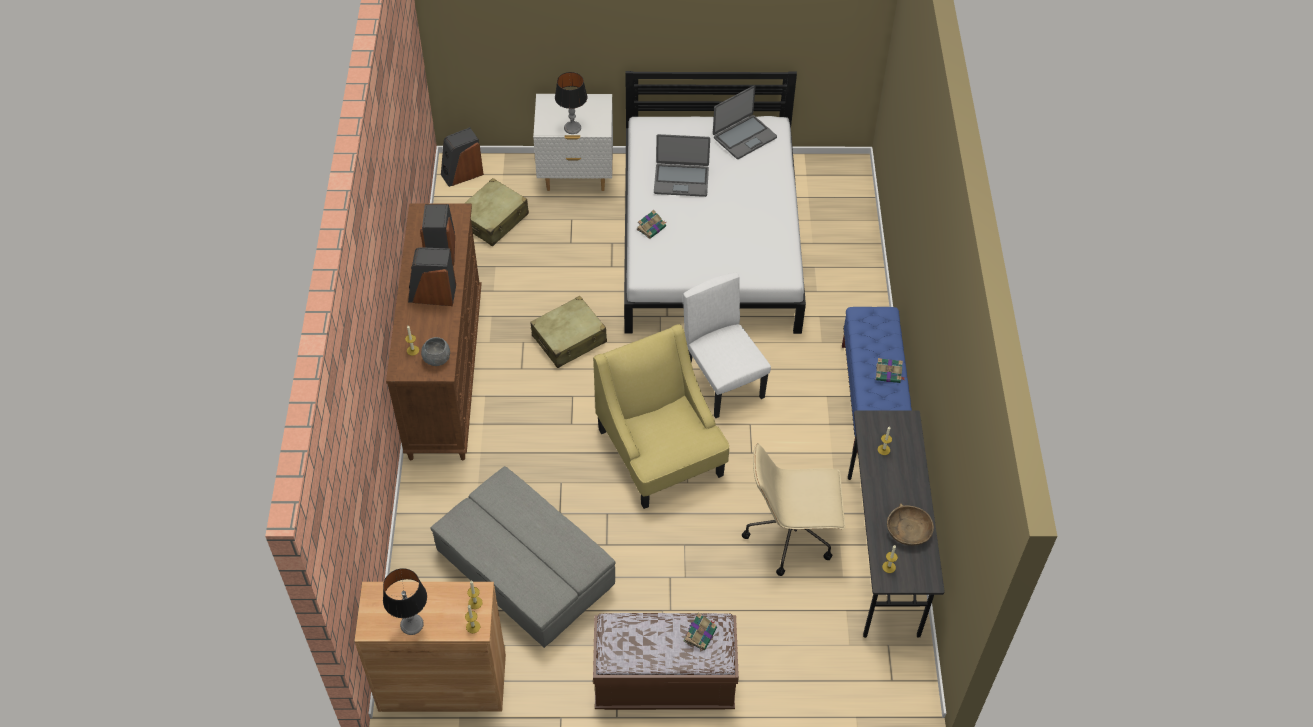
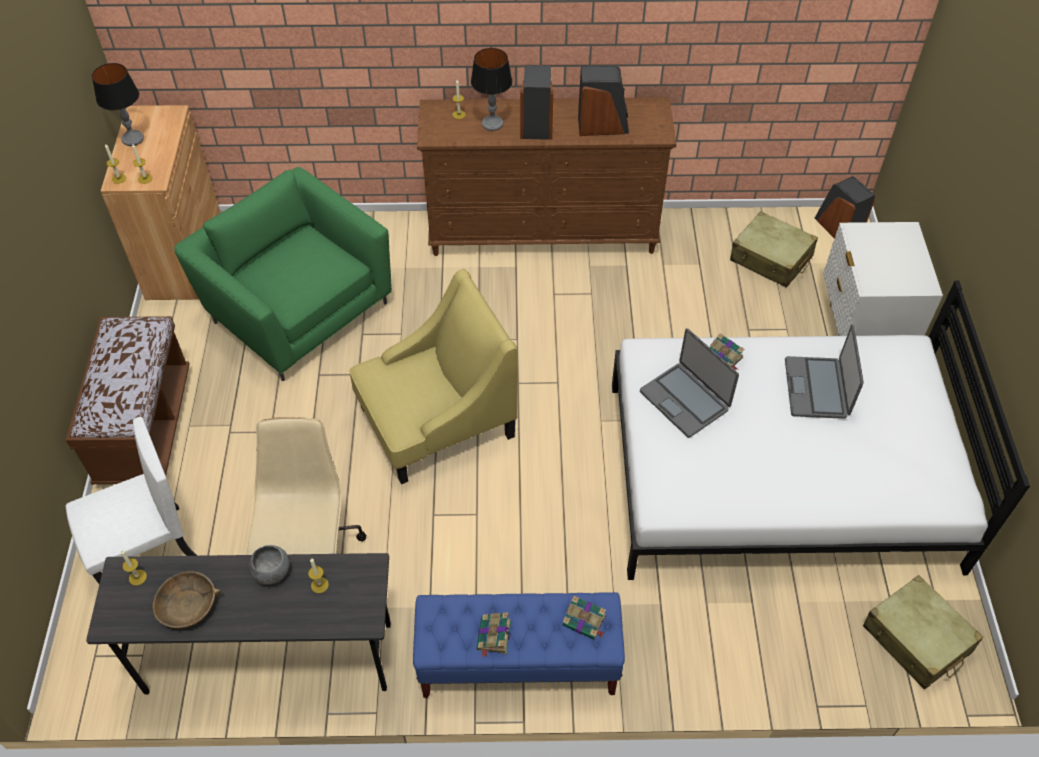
camera: 90 degrees right, 0 degrees up
(437, 359) = (446, 132): grey bowl -> grey bowl (271, 572)
(525, 568) = (298, 309): grey ottoman -> green armchair
(569, 339) = (598, 334): beige suitcase -> beige suitcase (916, 639)
(572, 128) = (864, 258): table lamp -> table lamp (492, 123)
(700, 634) = (121, 402): book -> book (585, 621)
(724, 383) = (539, 487): white chair -> white chair (145, 551)
(744, 137) = (920, 462): laptop -> laptop (685, 400)

